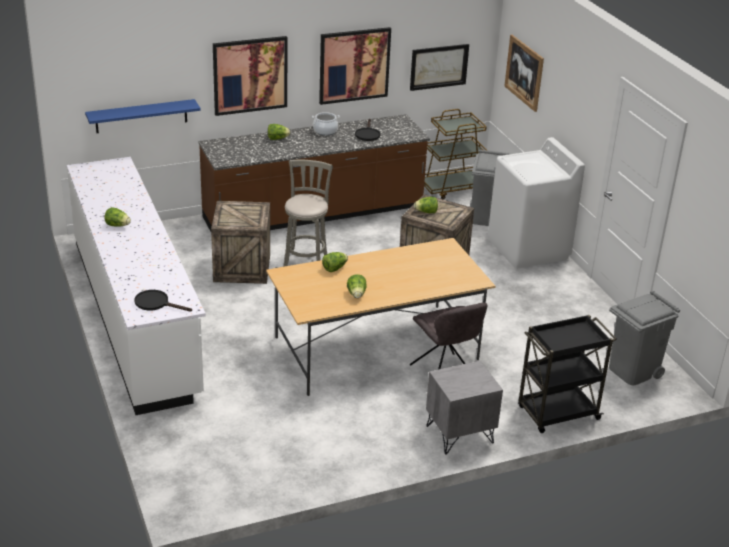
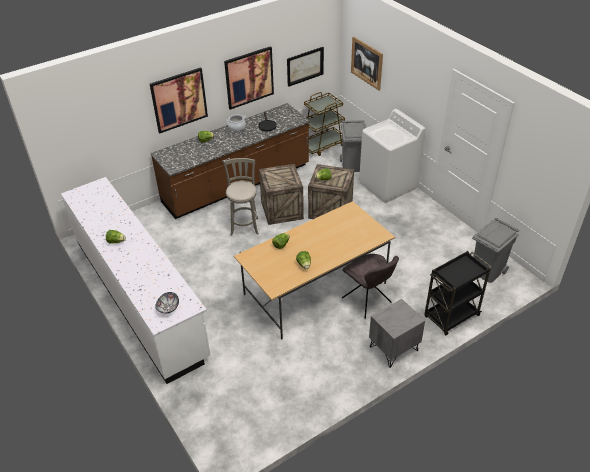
camera: 10 degrees left, 10 degrees up
(141, 116) = (107, 145): blue shelf -> none
(156, 303) = (168, 308): black frying pan -> bowl
(241, 267) = (201, 239): crate -> crate (281, 210)

